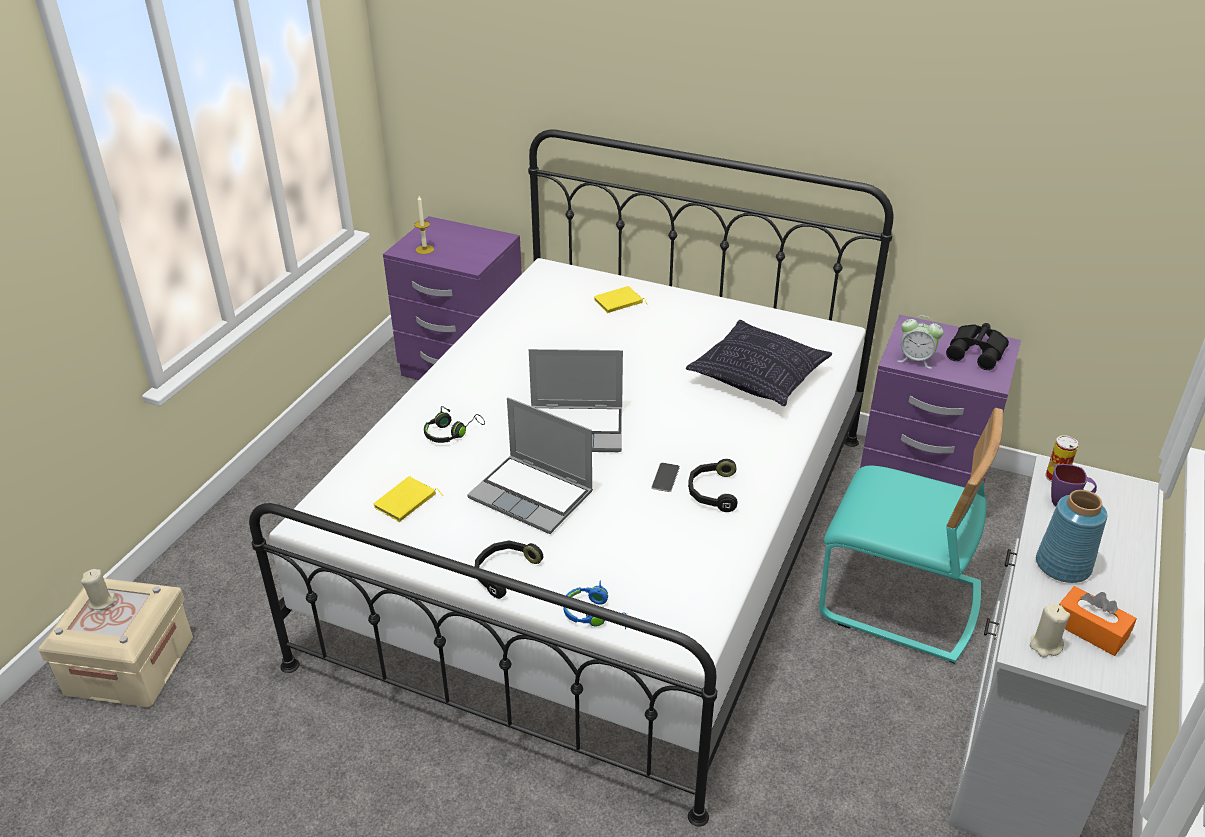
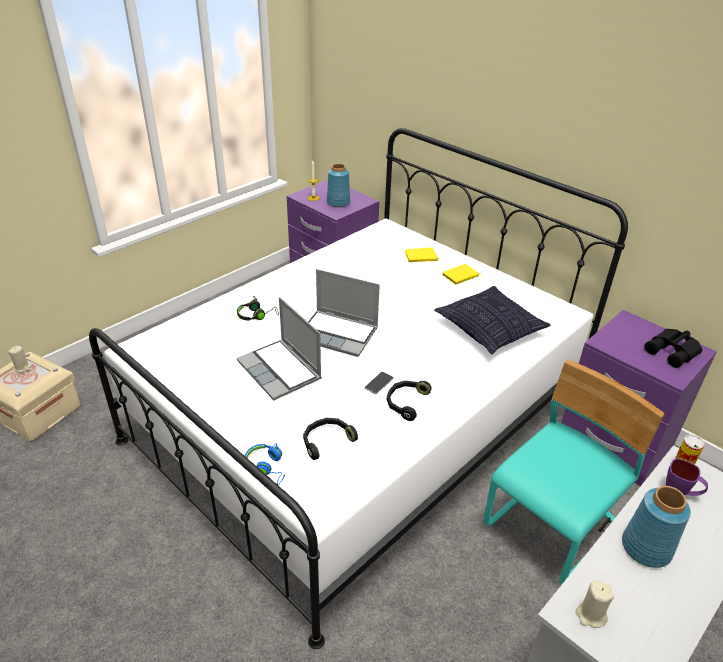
camera: 20 degrees right, 0 degrees up
(406, 502) = (198, 353): yellow book -> yellow book (461, 276)
(464, 249) = (338, 203): none -> blue vase
(503, 572) = (226, 417): black headphones -> black headphones (326, 441)
(899, 602) = (552, 528): turquoise chair -> turquoise chair turned 90 degrees counterclockwise
(915, 360) = (617, 346): alarm clock -> none
(1090, 630) = (641, 615): orange tissue box -> none

